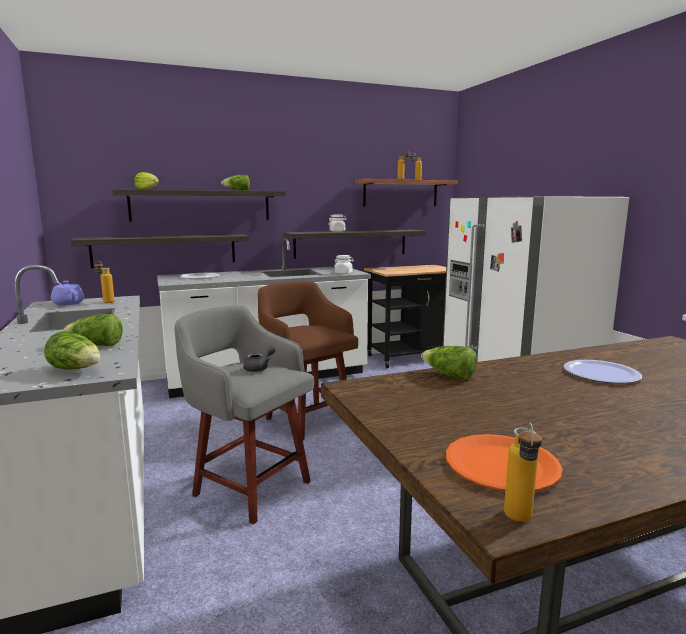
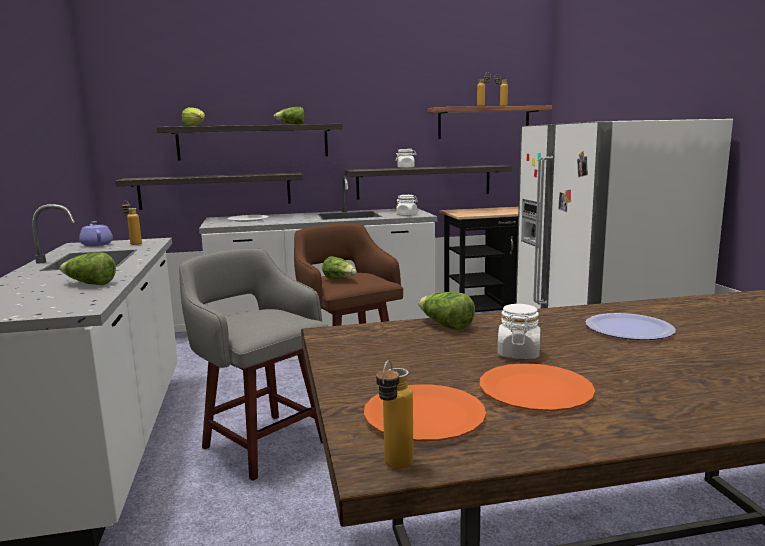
camera: 10 degrees right, 0 degrees up
(77, 370) = (53, 305): lettuce -> lettuce (340, 279)
(259, 368) = (270, 315): grey teapot -> none
(532, 400) = (518, 353): none -> white jar
(574, 434) = (535, 390): none -> orange plate

